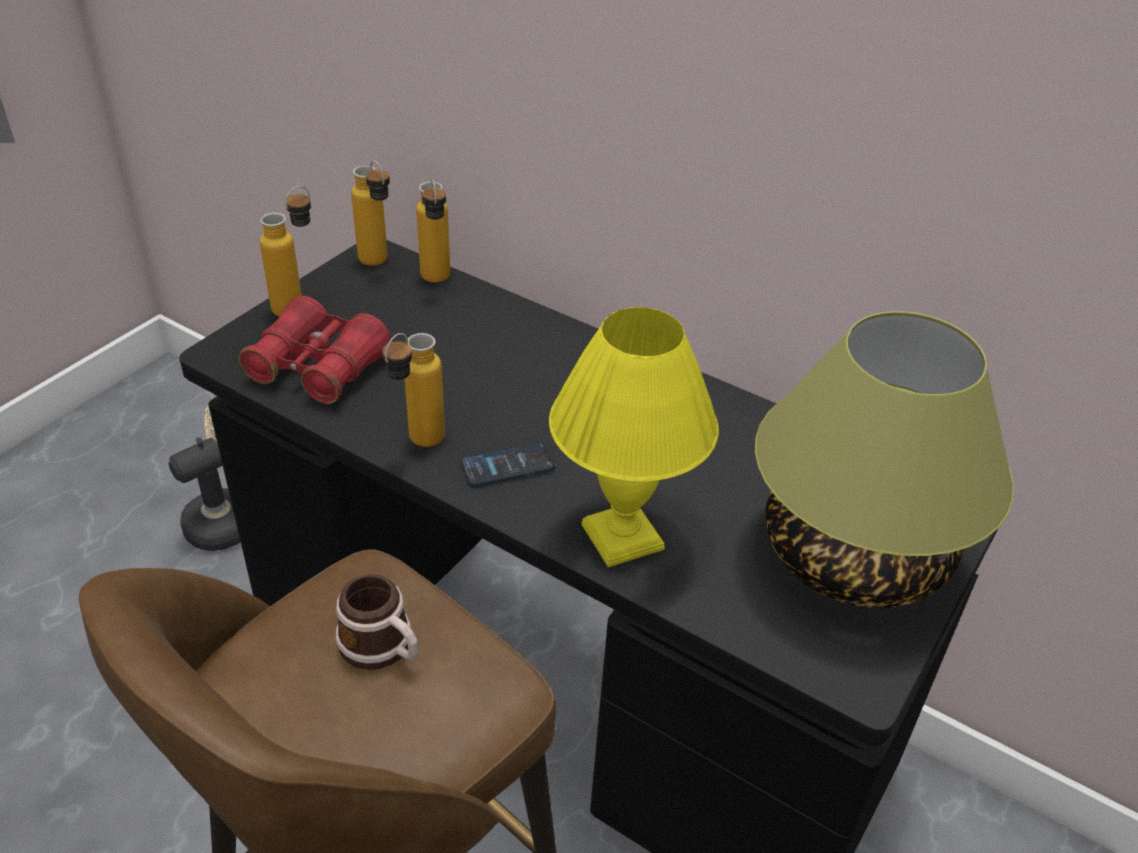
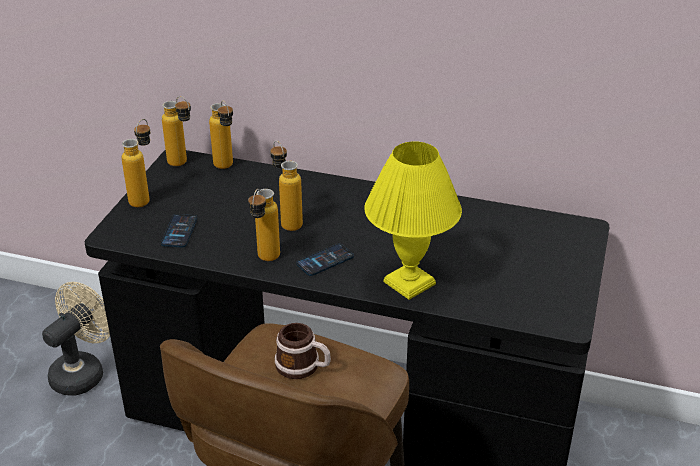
camera: 15 degrees left, 5 degrees down
(318, 368) = (179, 231): red binoculars -> phone
(482, 386) = (287, 221): none -> bottle
(855, 554) = (539, 264): table lamp -> none

